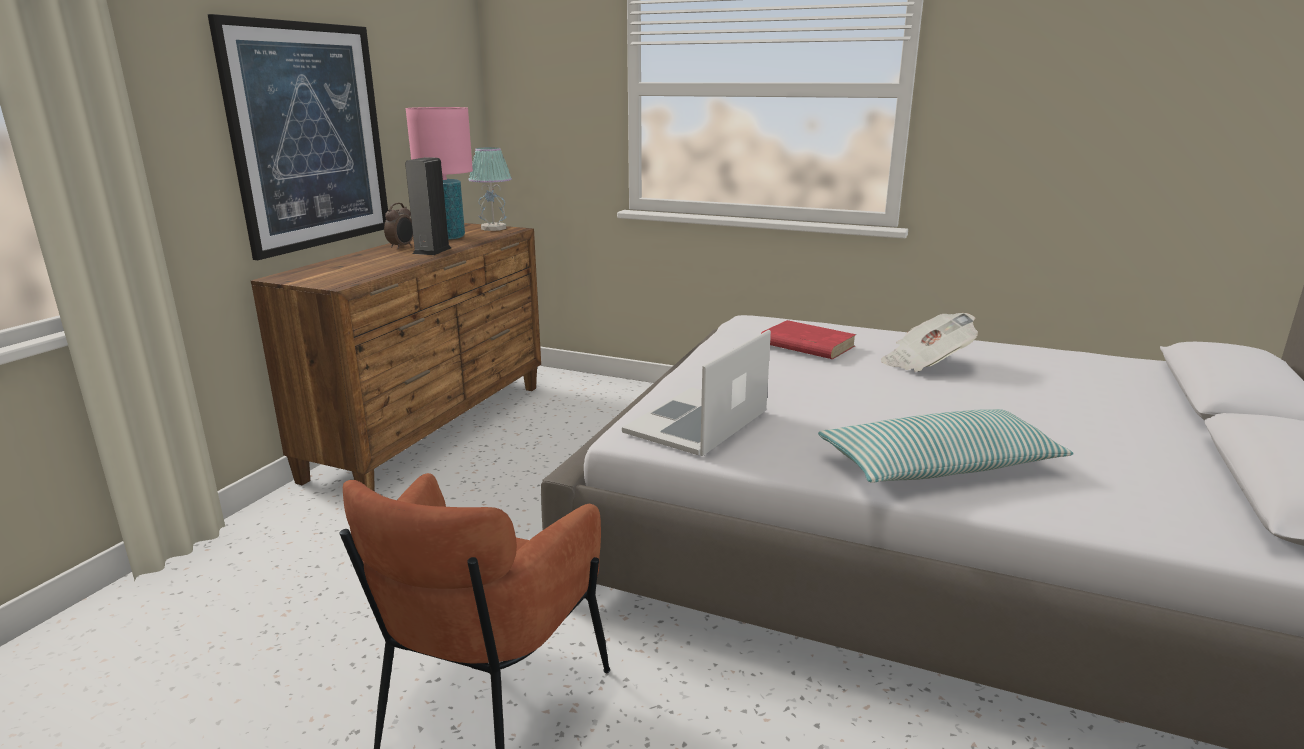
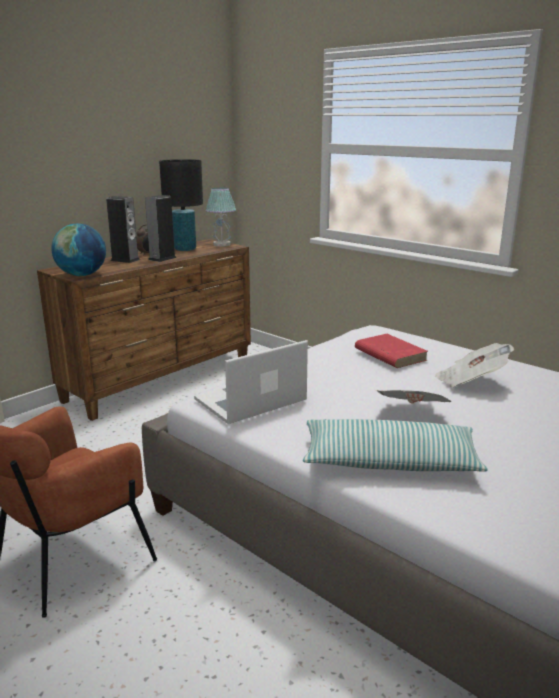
camera: 20 degrees right, 0 degrees up
(310, 137) = (87, 180): picture -> none
(338, 281) = (82, 275): none -> globe
(378, 256) = (125, 260): none -> speaker
(449, 237) = (185, 249): pink table lamp -> black table lamp
(904, 409) = (411, 415): none -> newspaper

